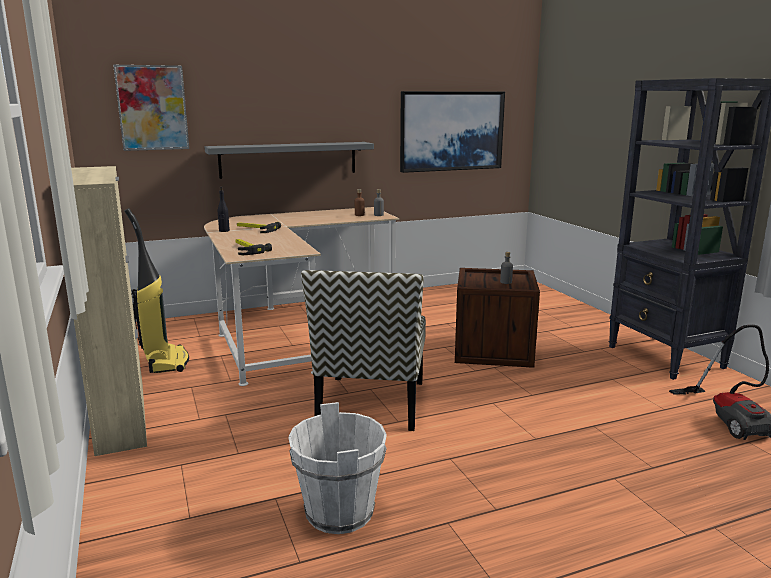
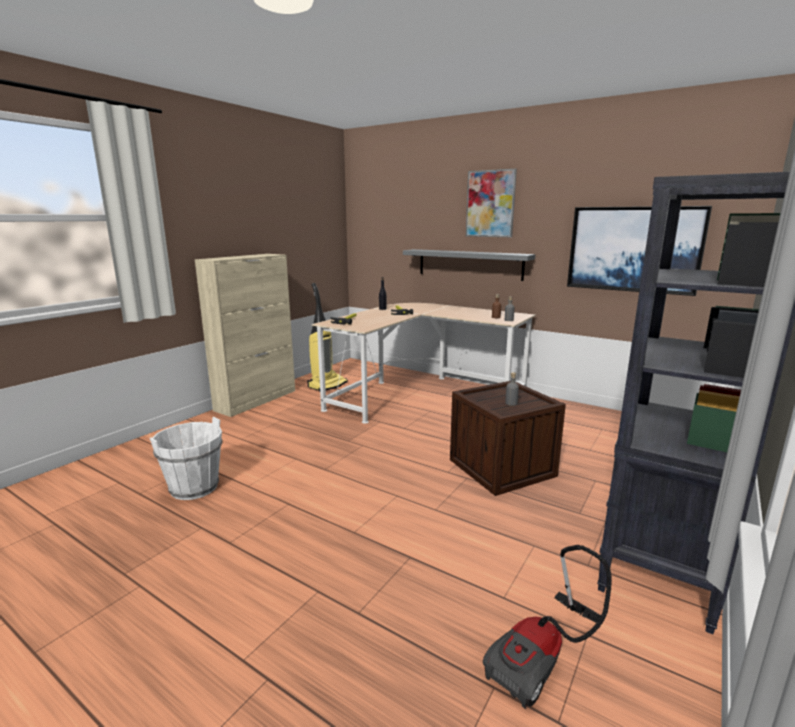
camera: 55 degrees right, 0 degrees up
(152, 108) = (386, 221): picture -> picture (490, 204)
(372, 403) = (341, 452): chair -> none

